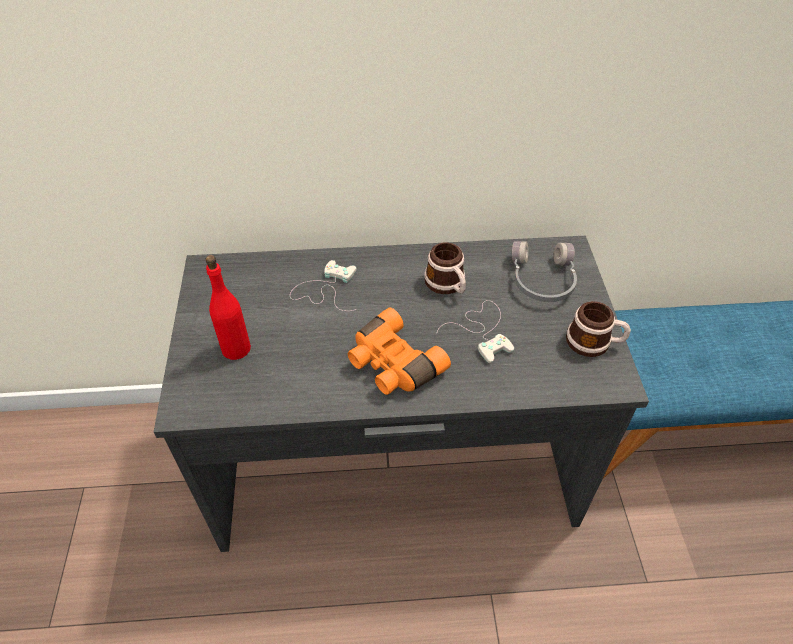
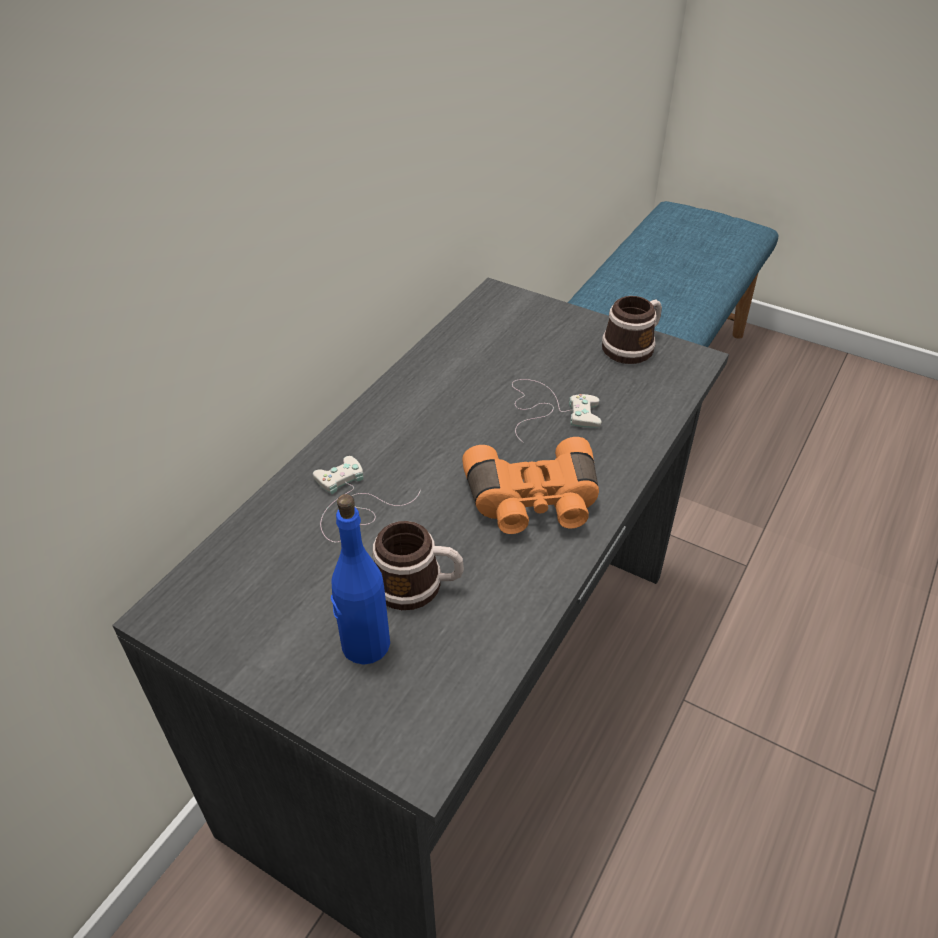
camera: 55 degrees left, 5 degrees down
(235, 348) = (365, 644): red bottle -> blue bottle
(447, 285) = (456, 401): mug -> mug (417, 585)
(541, 280) = (518, 334): grey headphones -> none

